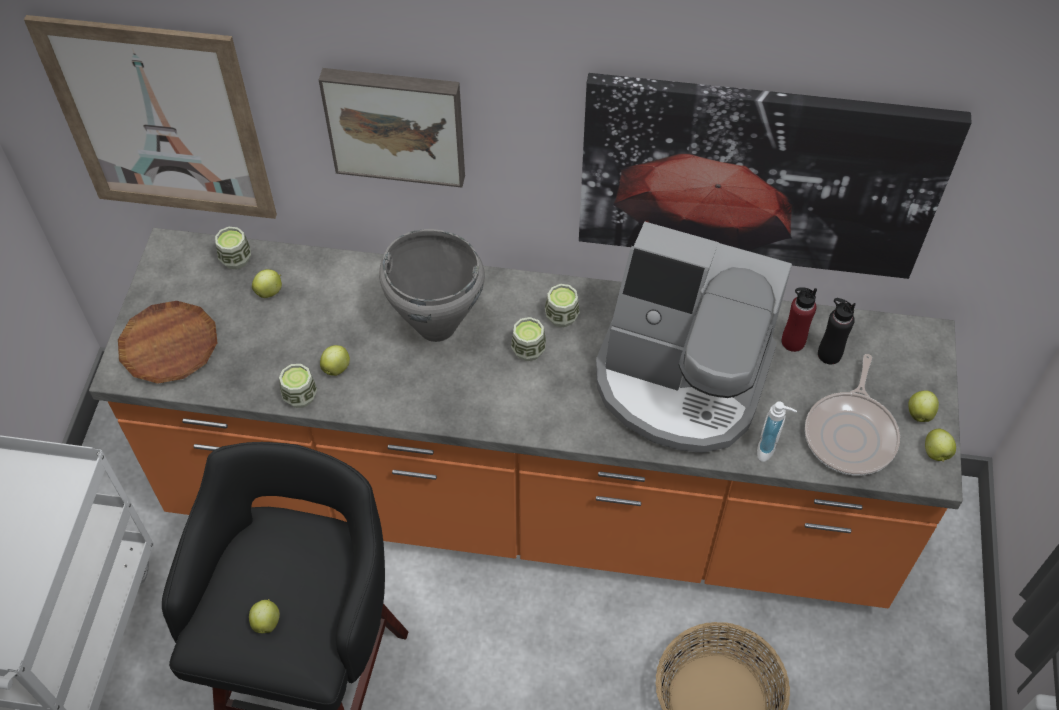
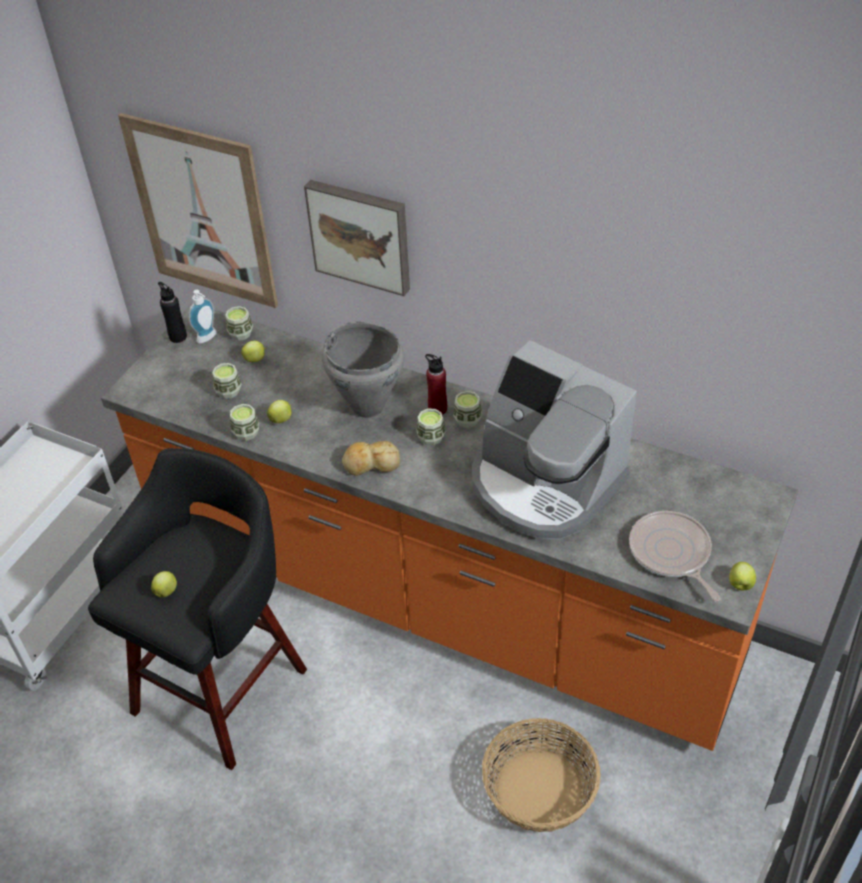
camera: 20 degrees right, 10 degrees down
(169, 346) = (168, 380): brown plate -> none
(254, 343) = (228, 391): none -> cup
(471, 402) = (371, 464): none -> bread
(758, 176) = (630, 321): picture -> none
(770, 449) = (597, 549): soap dispenser -> soap dispenser (208, 338)
(793, 341) = (649, 476): red bottle -> red bottle (437, 409)
(829, 354) = (676, 491): black bottle -> black bottle (178, 337)
(851, 433) = (671, 553): frying pan -> frying pan turned 120 degrees clockwise
(919, 413) = (738, 551): apple -> none

